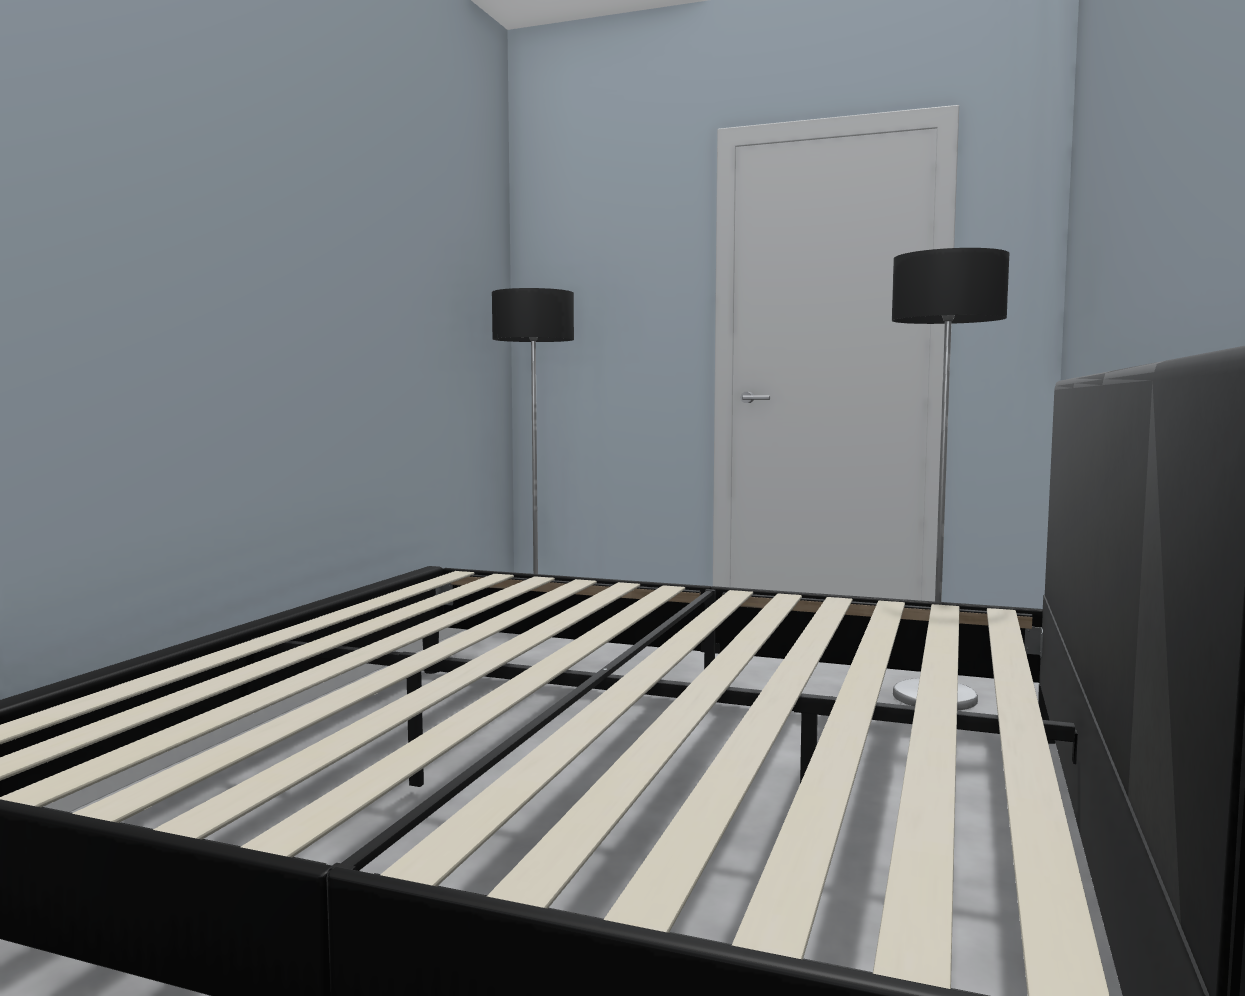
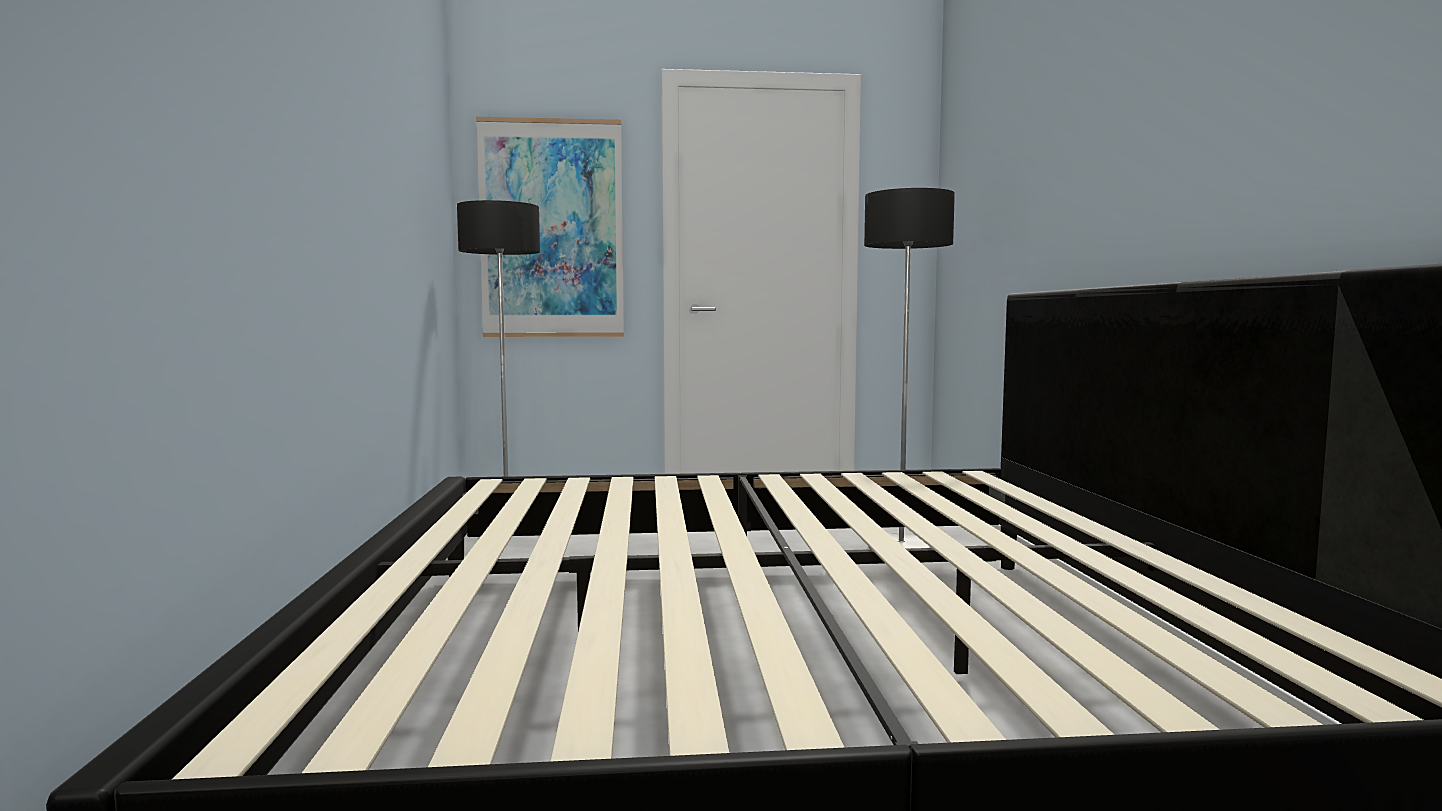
camera: 25 degrees left, 0 degrees up
(601, 313) = (552, 229): none -> picture

